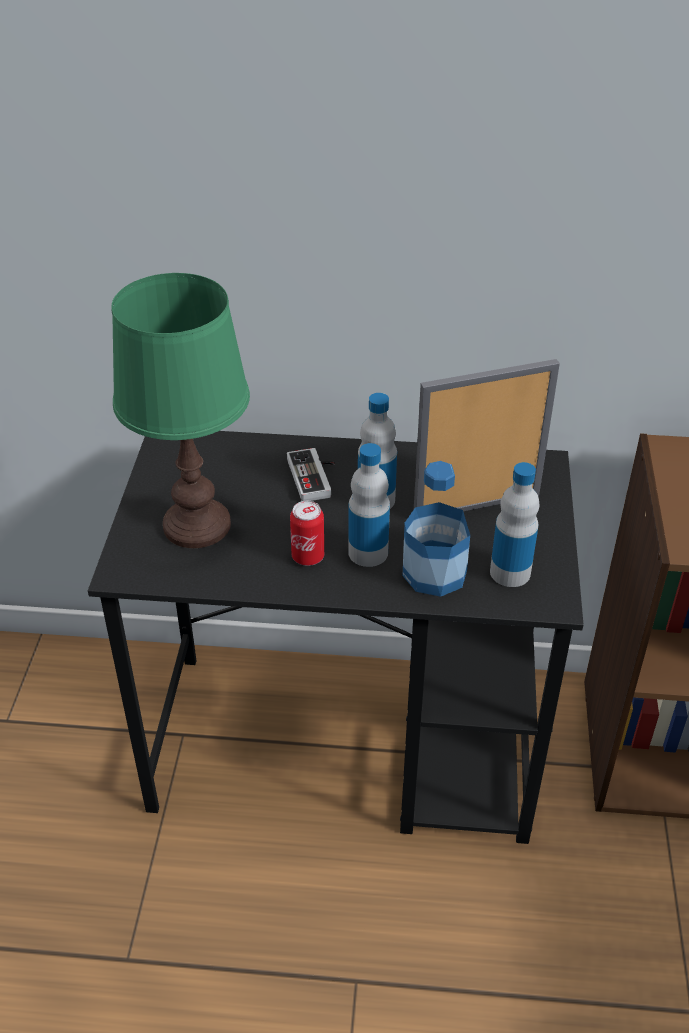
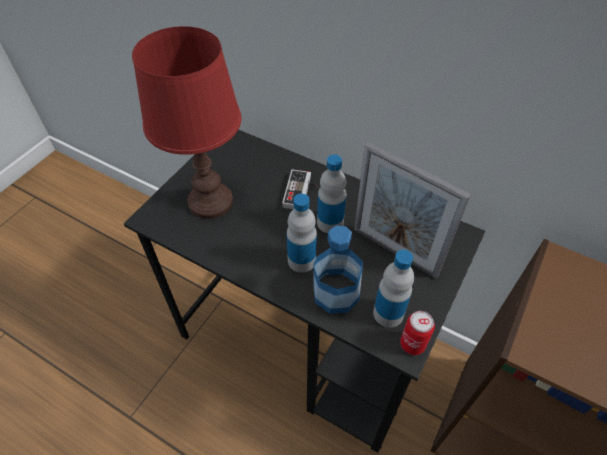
camera: 25 degrees right, 10 degrees up
(198, 525) = (211, 201): green table lamp -> red table lamp
(308, 557) = (262, 249): can -> can (412, 344)
(476, 506) = (394, 251): picture frame -> picture frame turned 150 degrees counterclockwise

